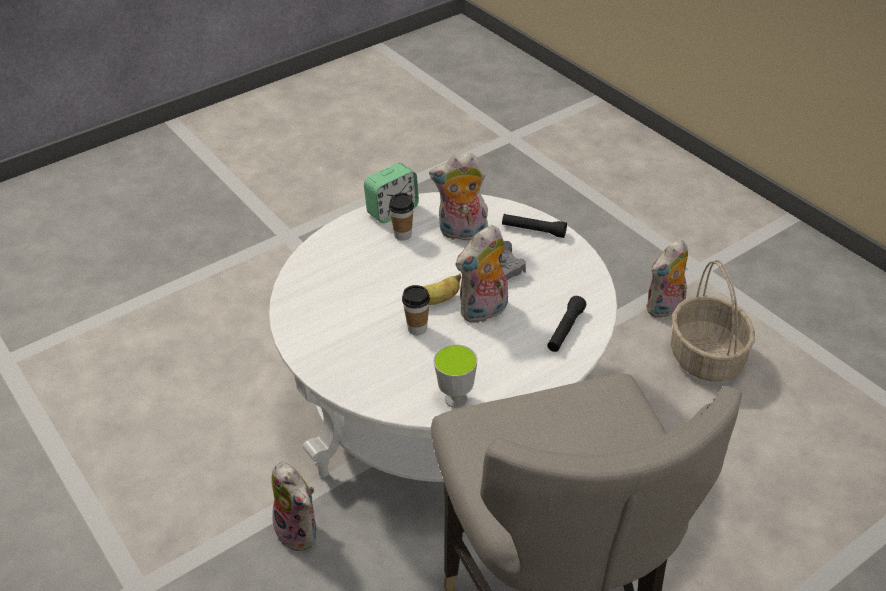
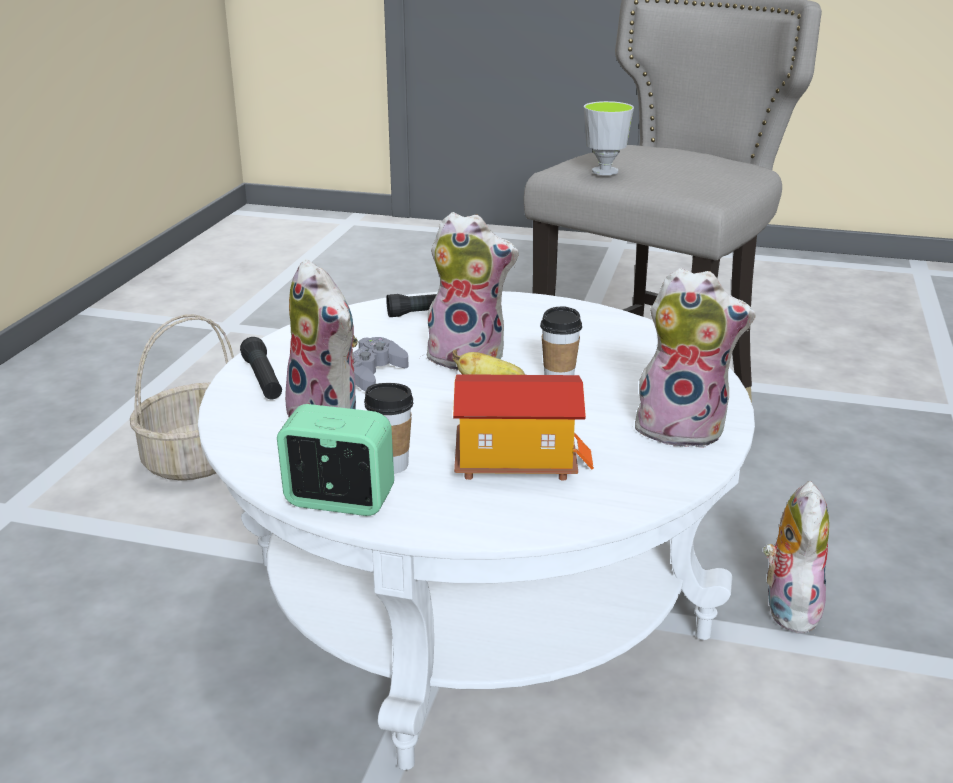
camera: 130 degrees left, 15 degrees down
(362, 271) = (517, 461): none -> toy house
(456, 399) = (618, 327): cup -> cup (605, 171)
(665, 309) = (122, 510): plush toy -> plush toy (682, 428)

